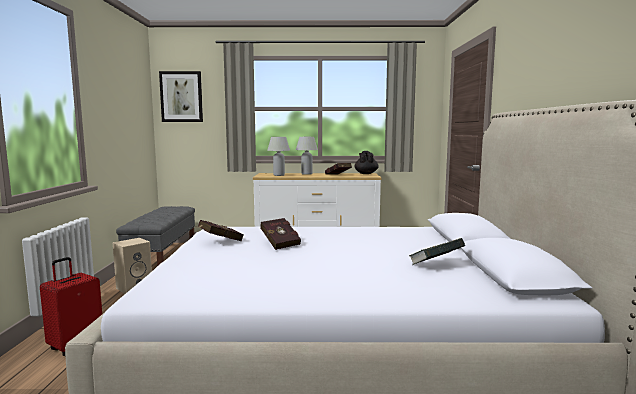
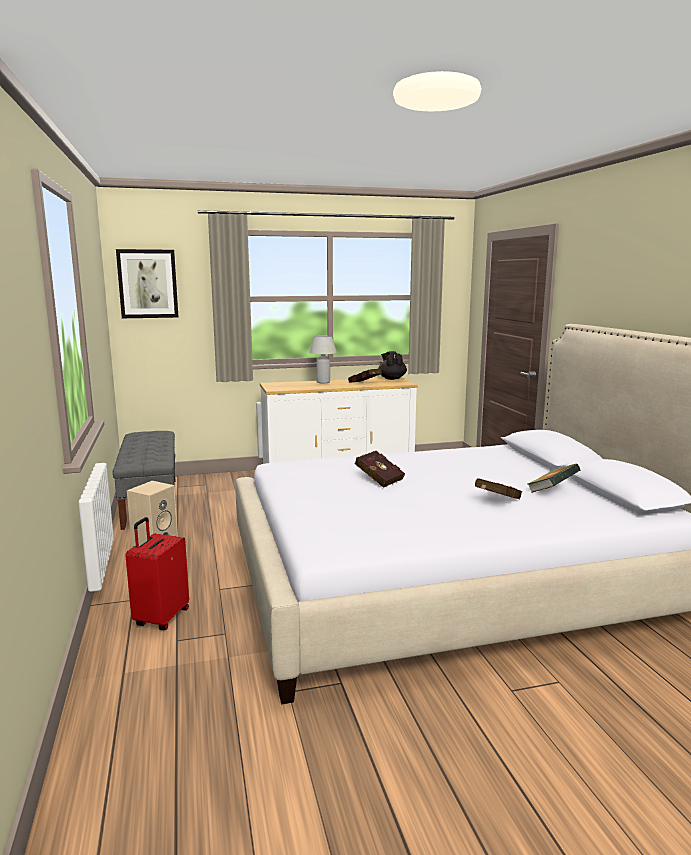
camera: 15 degrees left, 5 degrees up
(219, 241) = (311, 482): red book -> red book (496, 502)
(279, 175) = (293, 386): white table lamp -> none

